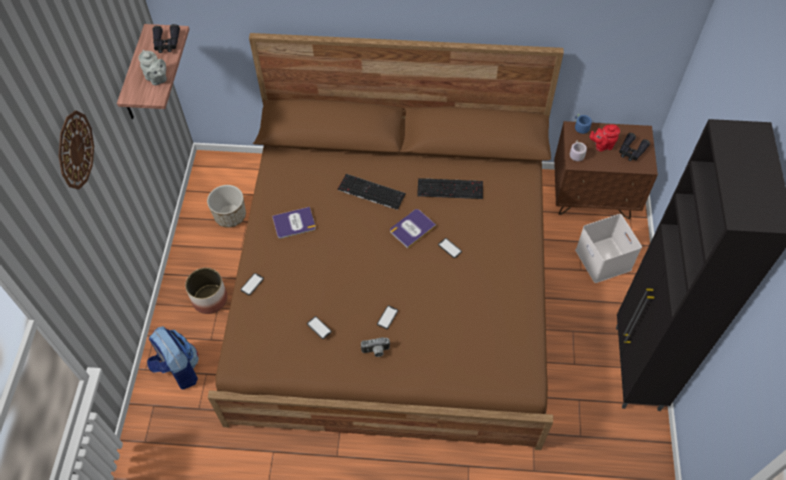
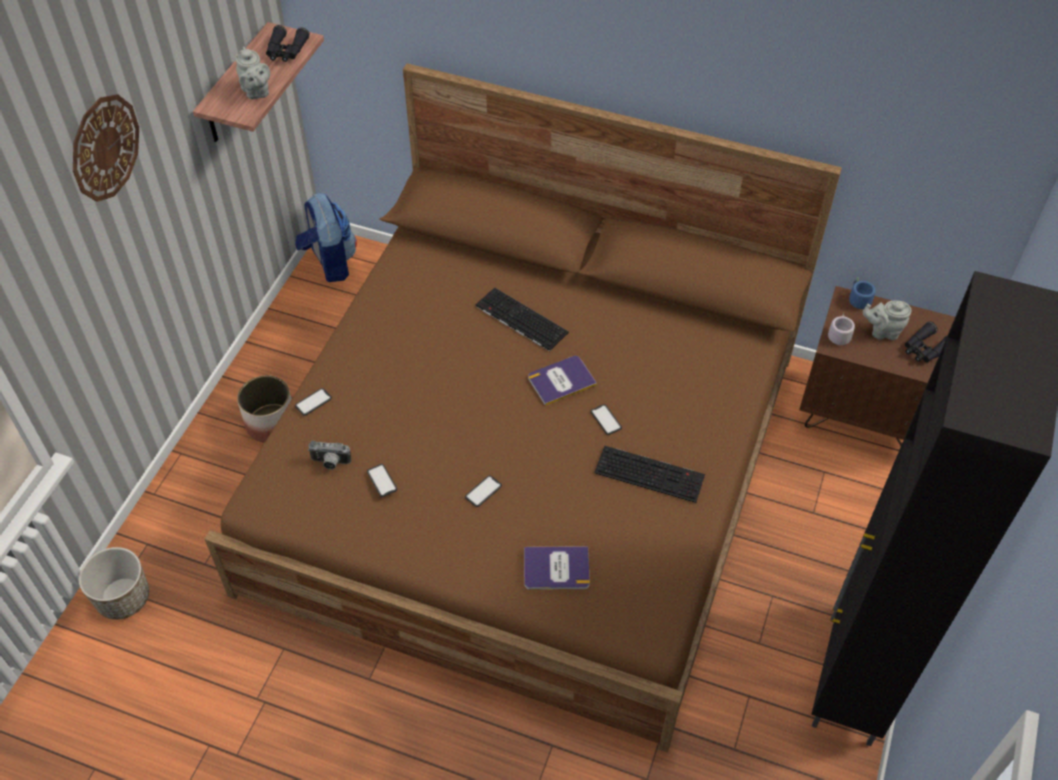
camera: 15 degrees right, 5 degrees down
(178, 369) = (196, 505): backpack -> backpack (329, 262)
(230, 216) = (337, 322): planter -> planter (123, 598)
(294, 223) = (399, 336): book -> book (556, 568)
(376, 351) = (450, 533): camera -> camera (330, 463)
(451, 188) = (636, 340): keyboard -> keyboard (651, 473)
(602, 145) = (882, 331): red teapot -> grey teapot
(604, 260) = (854, 507): white storage box -> none

